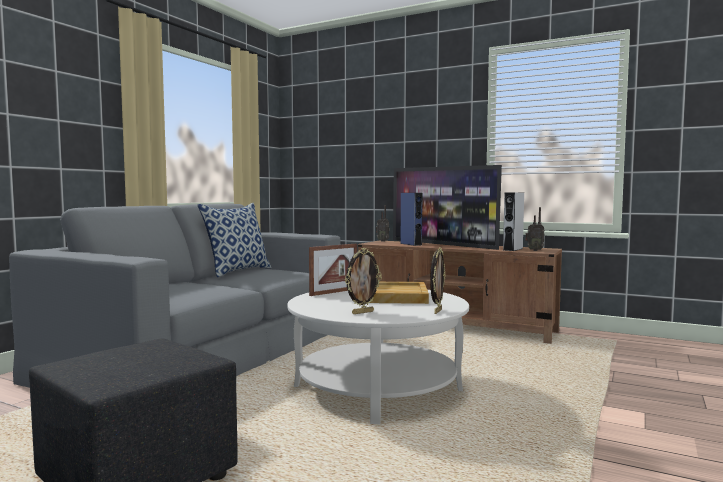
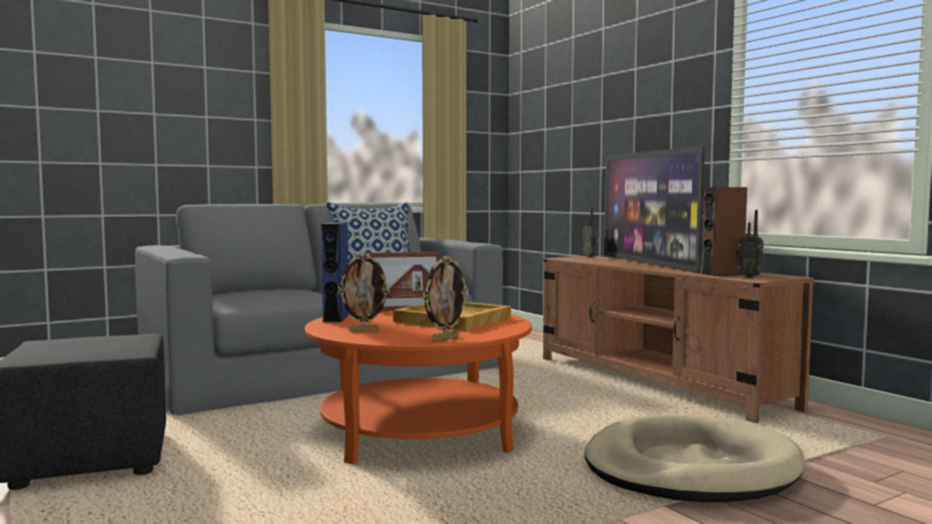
camera: 30 degrees right, 0 degrees up
(377, 389) = (420, 432): white coffee table -> orange coffee table
(411, 244) = (608, 261): blue speaker -> blue speaker (336, 318)
(513, 249) = (722, 274): grey speaker -> brown speaker
(570, 378) = (690, 468): none -> beige dog bed

